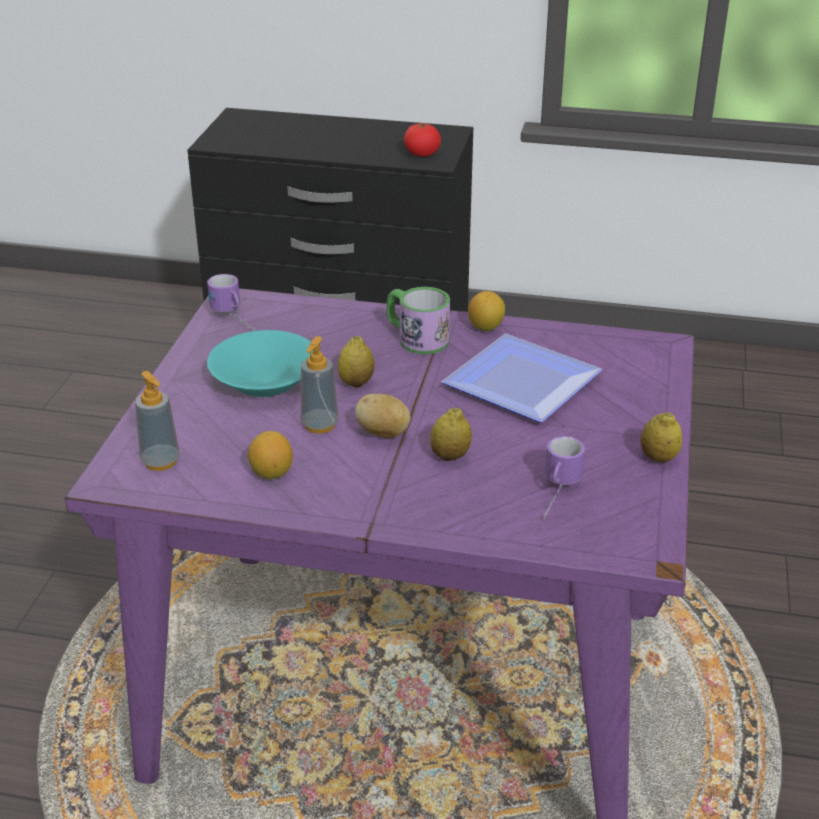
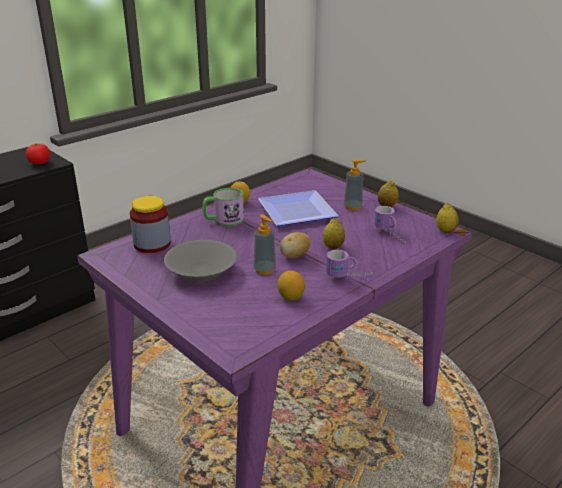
camera: 55 degrees left, 5 degrees down
(160, 461) = (237, 328): soap dispenser -> soap dispenser (353, 207)
(235, 321) = (127, 260): mug -> mug (349, 277)
(266, 380) = (202, 271): turquoise bowl -> grey bowl
(292, 318) = (152, 244): none -> jar
(356, 383) = (240, 248): lemon -> lemon (445, 231)

